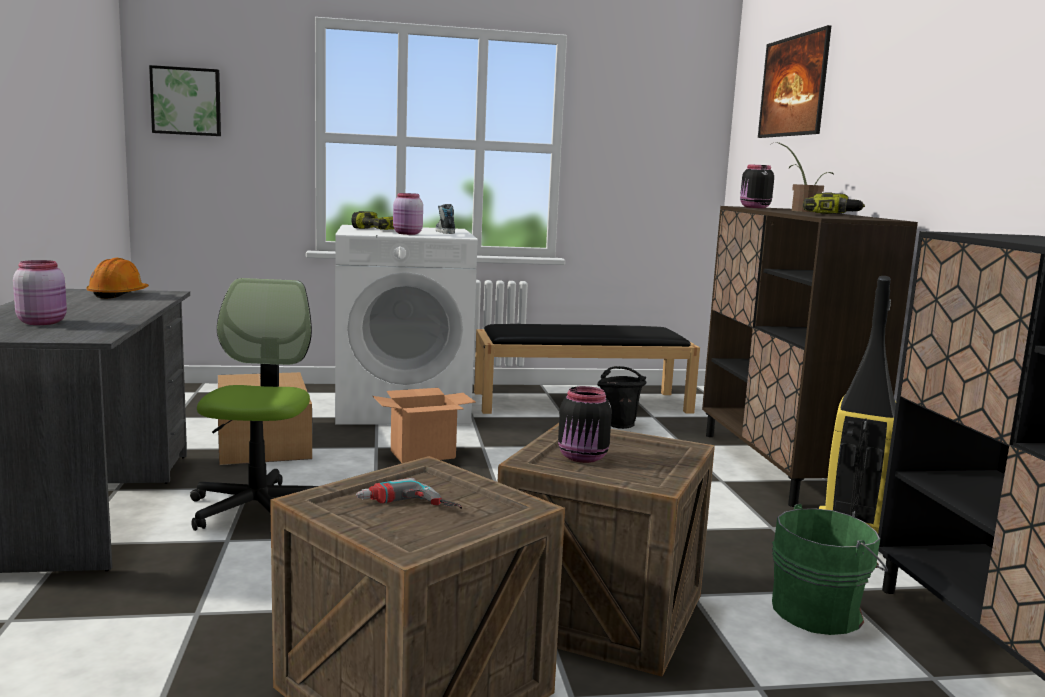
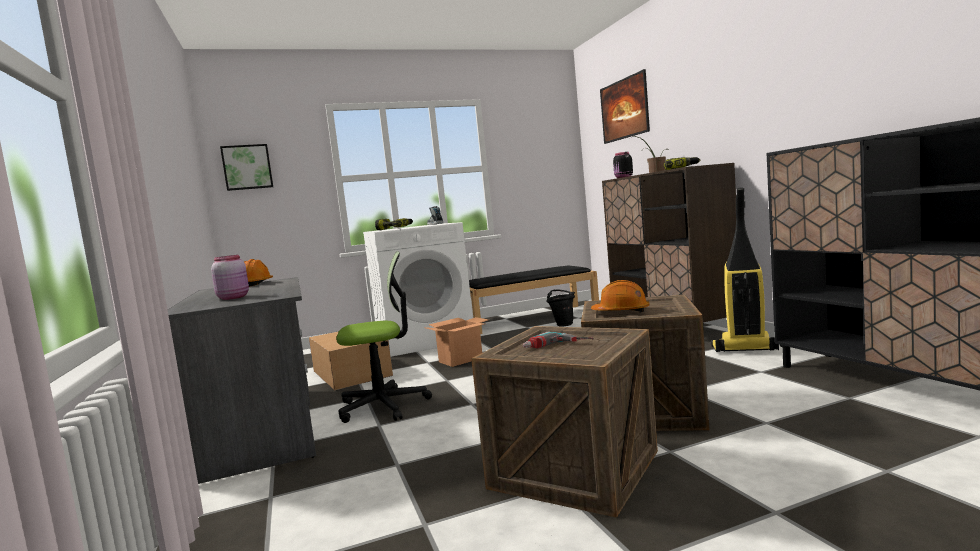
camera: 10 degrees left, 5 degrees down
(259, 509) = (383, 406): office chair -> office chair turned 90 degrees clockwise
(407, 234) = (416, 226): pink jar -> none
(583, 458) = (621, 312): black jar -> orange hard hat
(821, 611) = (762, 383): green bucket -> none

